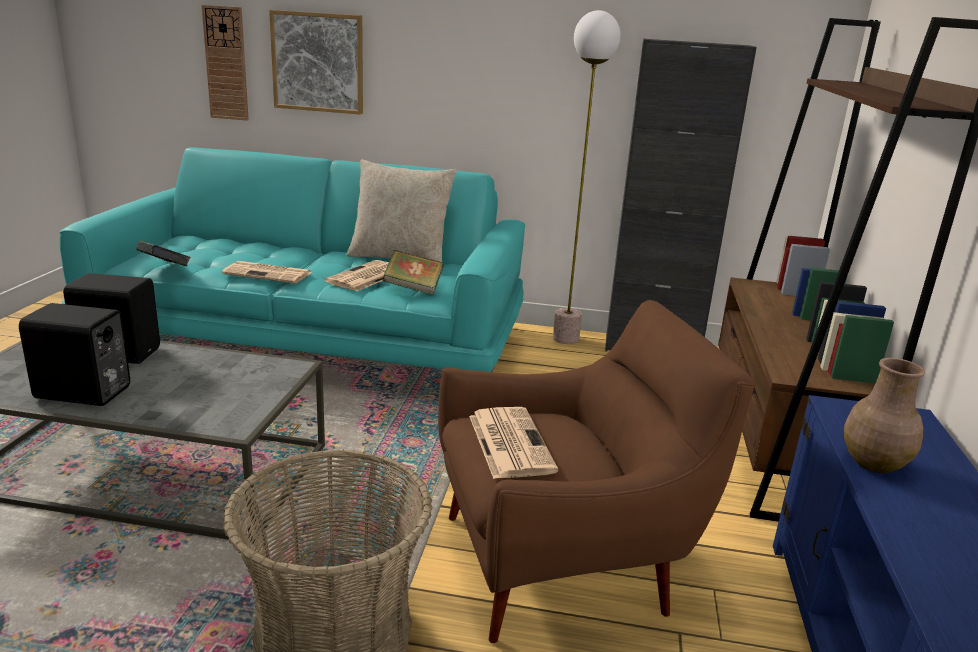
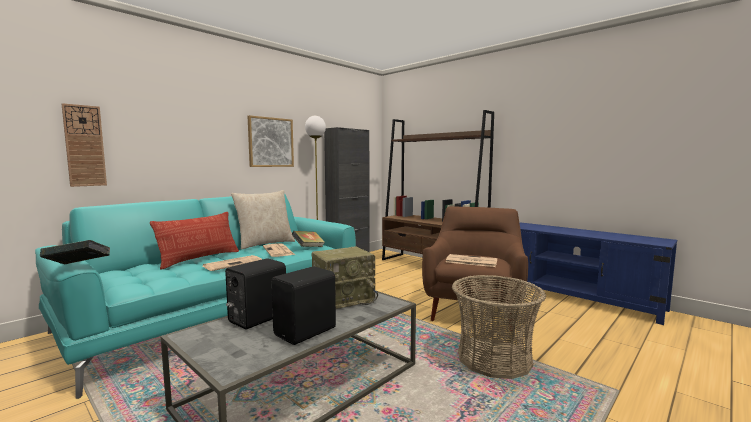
camera: 55 degrees left, 15 degrees down
(165, 270) = (167, 282): book -> book (78, 267)
(224, 385) = (344, 300): none -> radio
(280, 252) = (199, 259): none -> pillow
(318, 62) = (163, 143): picture -> picture (270, 142)
(873, 464) = (532, 228): brown vase -> none

